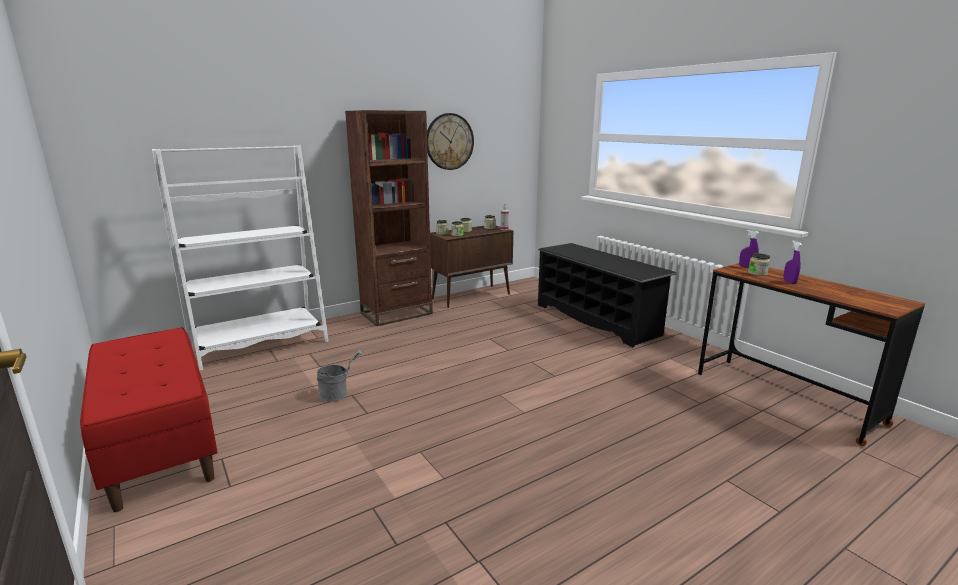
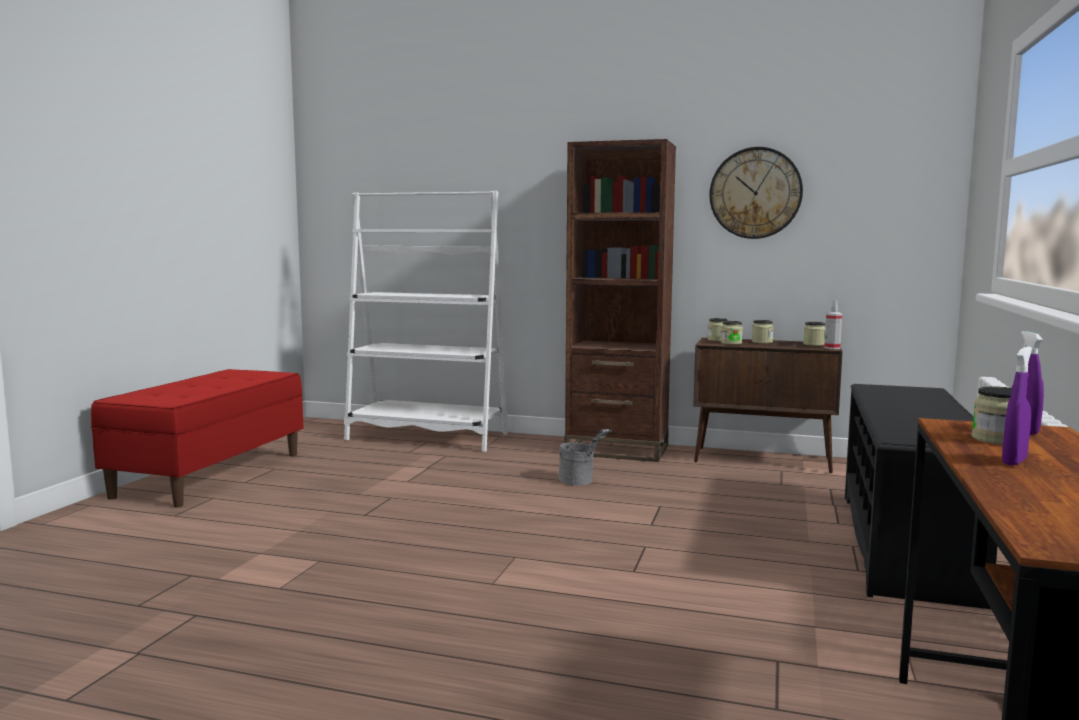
camera: 50 degrees right, 10 degrees down
(339, 395) = (382, 493): grey bucket -> grey bucket (581, 482)

